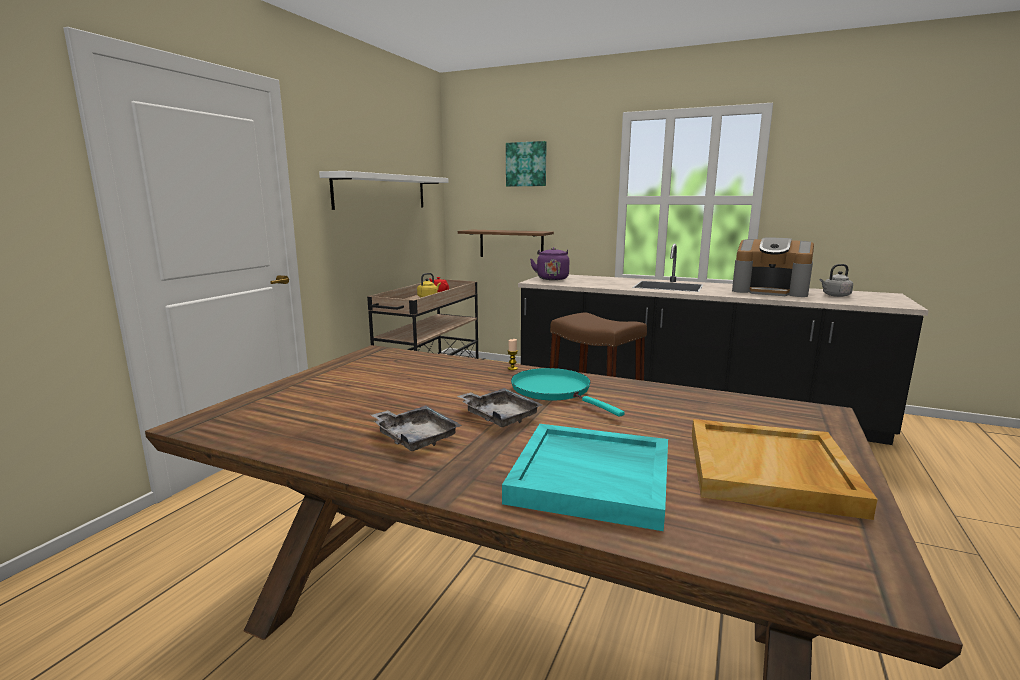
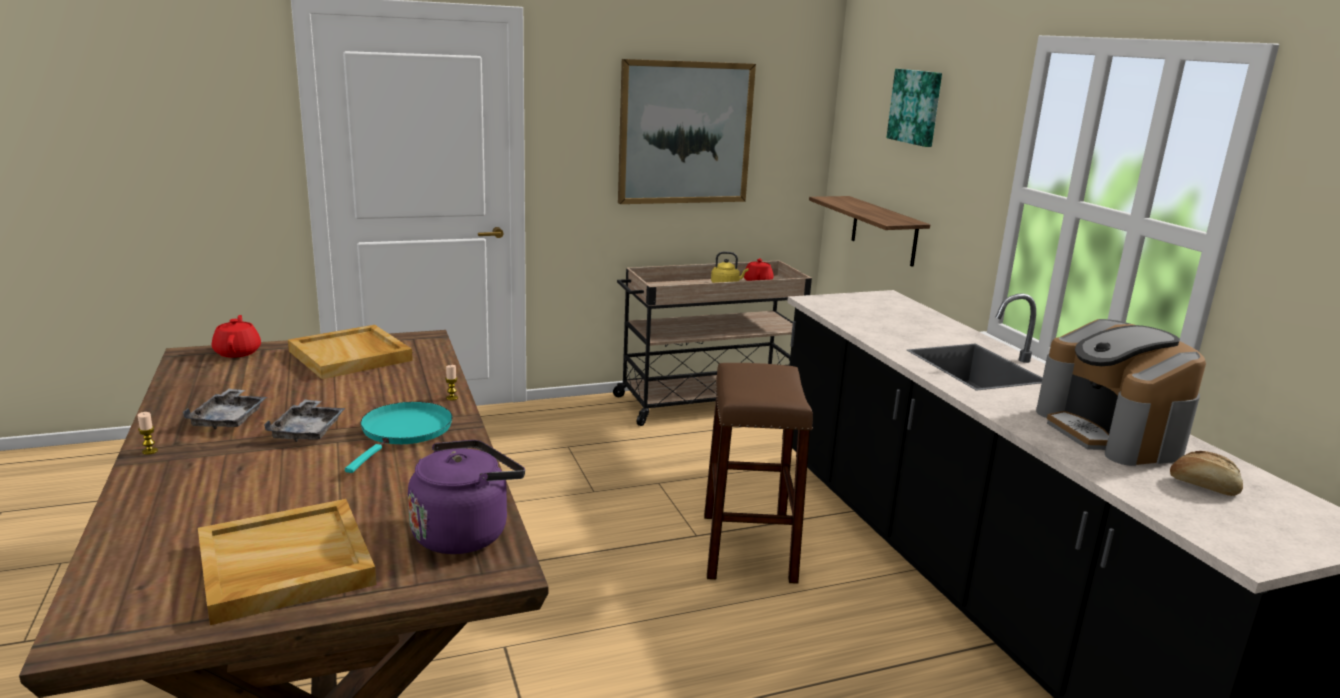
camera: 45 degrees right, 5 degrees up
(246, 405) = (238, 352): none -> red teapot
(360, 375) = (351, 356): none -> beige tray
(381, 192) = (685, 133): white shelf -> picture
(436, 483) = (150, 451): none -> candle
(552, 278) = (859, 301): purple kettle -> purple kettle (465, 533)
(593, 477) = (205, 497): turquoise tray -> none
(835, 295) = (1203, 486): grey kettle -> bread

